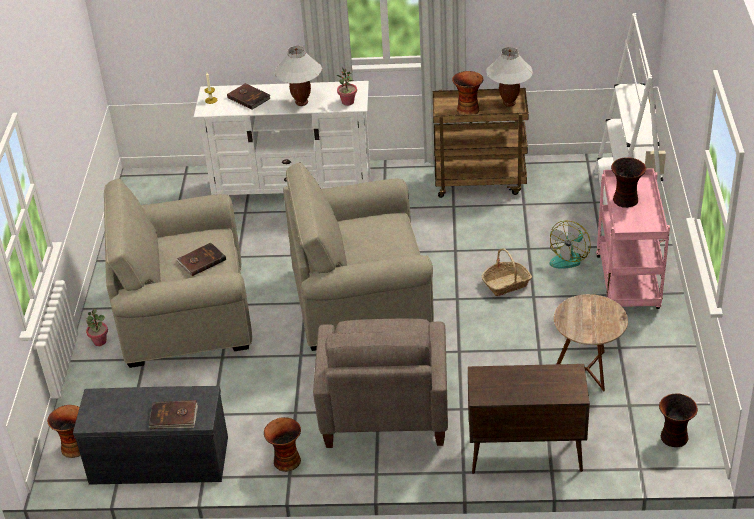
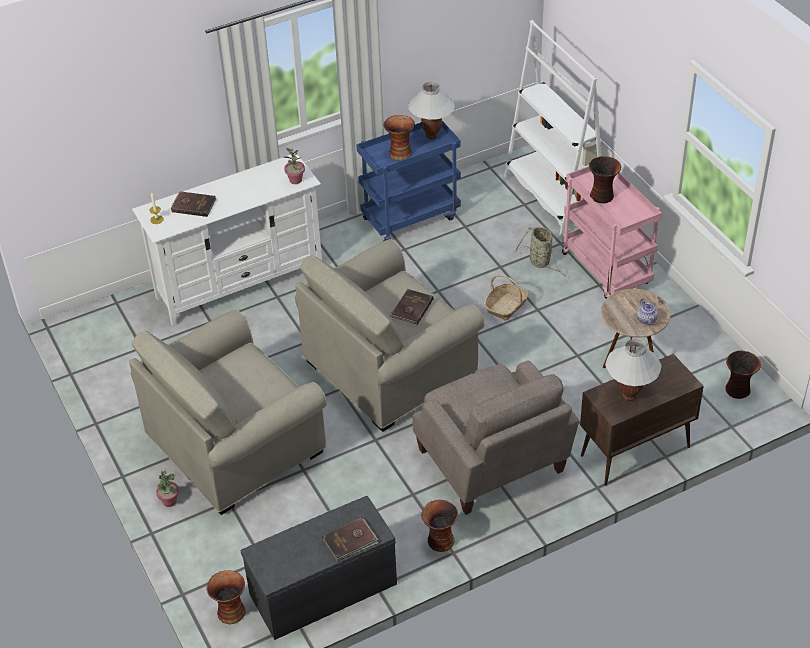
camera: 30 degrees left, 5 degrees up
(201, 261) = (257, 384): brown book -> brown book (411, 308)
(302, 102) = (251, 194): white table lamp -> white table lamp (629, 395)
(480, 181) = (411, 217): brown cart -> blue cart
(569, 257) = (541, 263): fan -> basket
(595, 329) = (647, 320): none -> teapot

